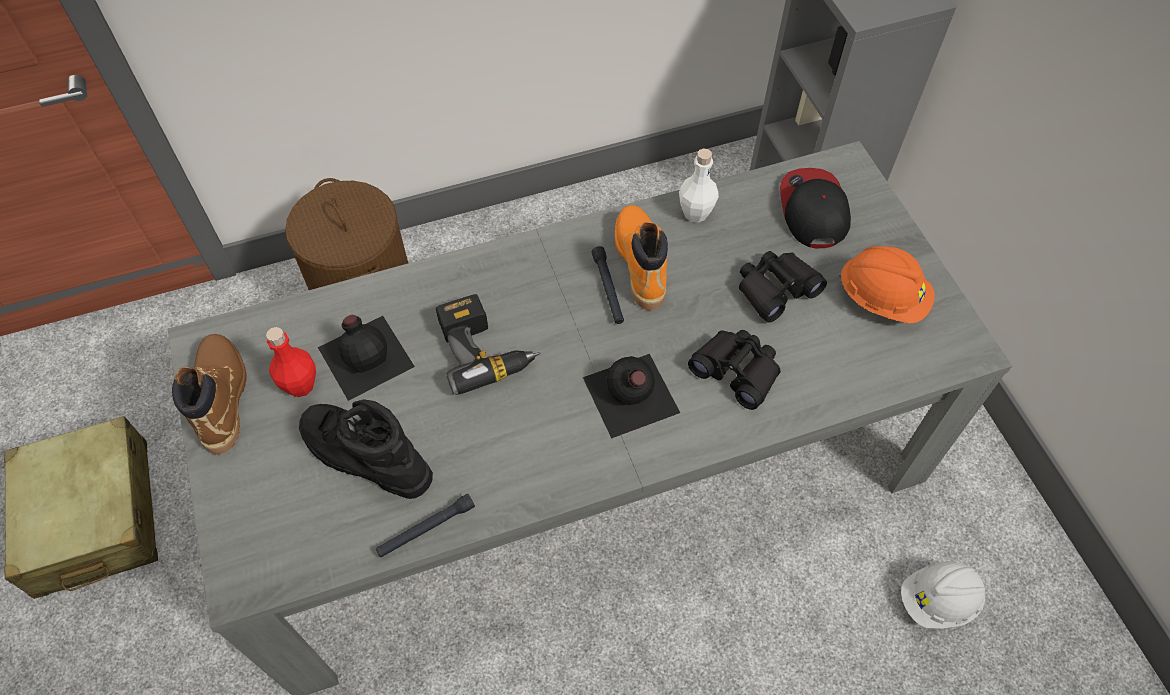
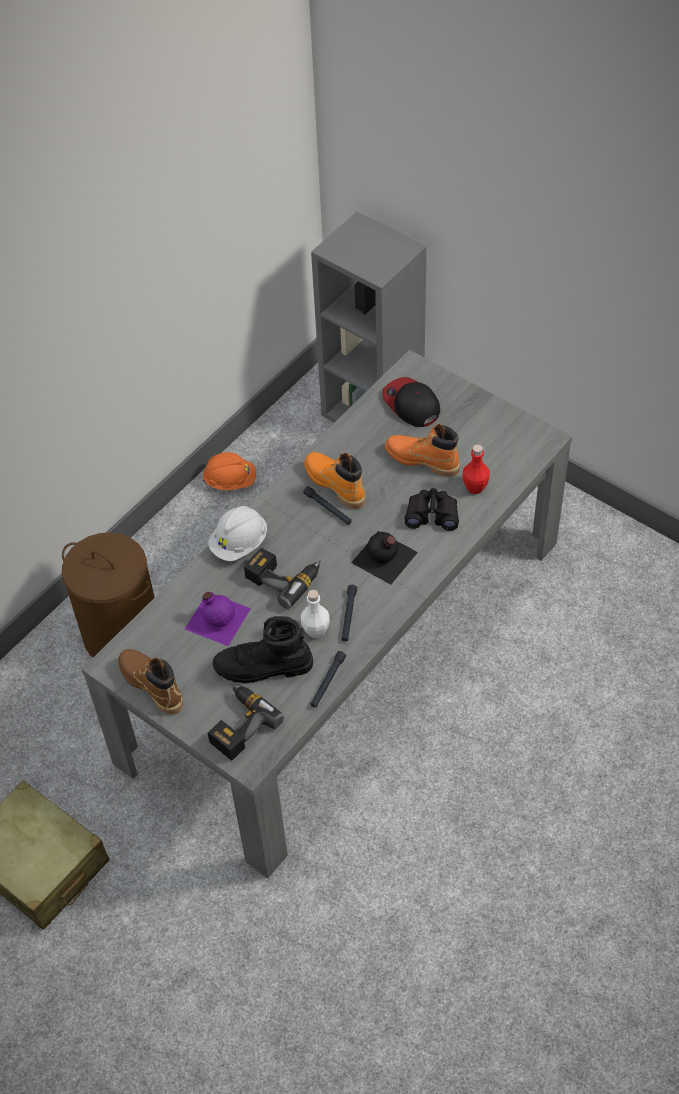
camera: 30 degrees left, 5 degrees down
(272, 518) = (238, 725): none -> power drill
(300, 385) = (193, 653): red bottle -> red bottle (475, 487)
(366, 355) = (217, 617): black bottle -> purple bottle
(524, 450) = (348, 616): none -> black flashlight
(695, 213) = (345, 440): white bottle -> white bottle (316, 631)
(775, 289) = (422, 460): black binoculars -> orange boot
(882, 298) = (482, 435): orange hard hat -> orange hard hat (230, 481)
(938, 601) = (605, 605): white hard hat -> white hard hat (239, 544)

